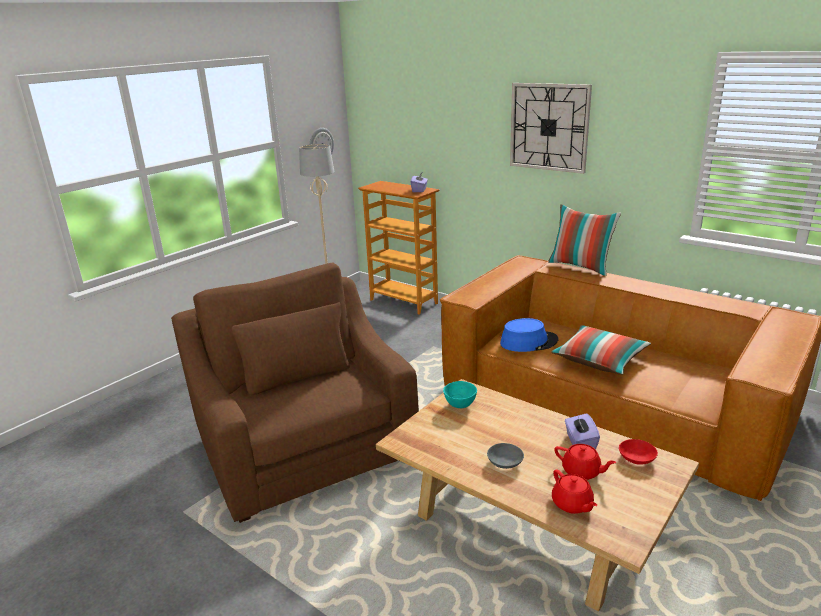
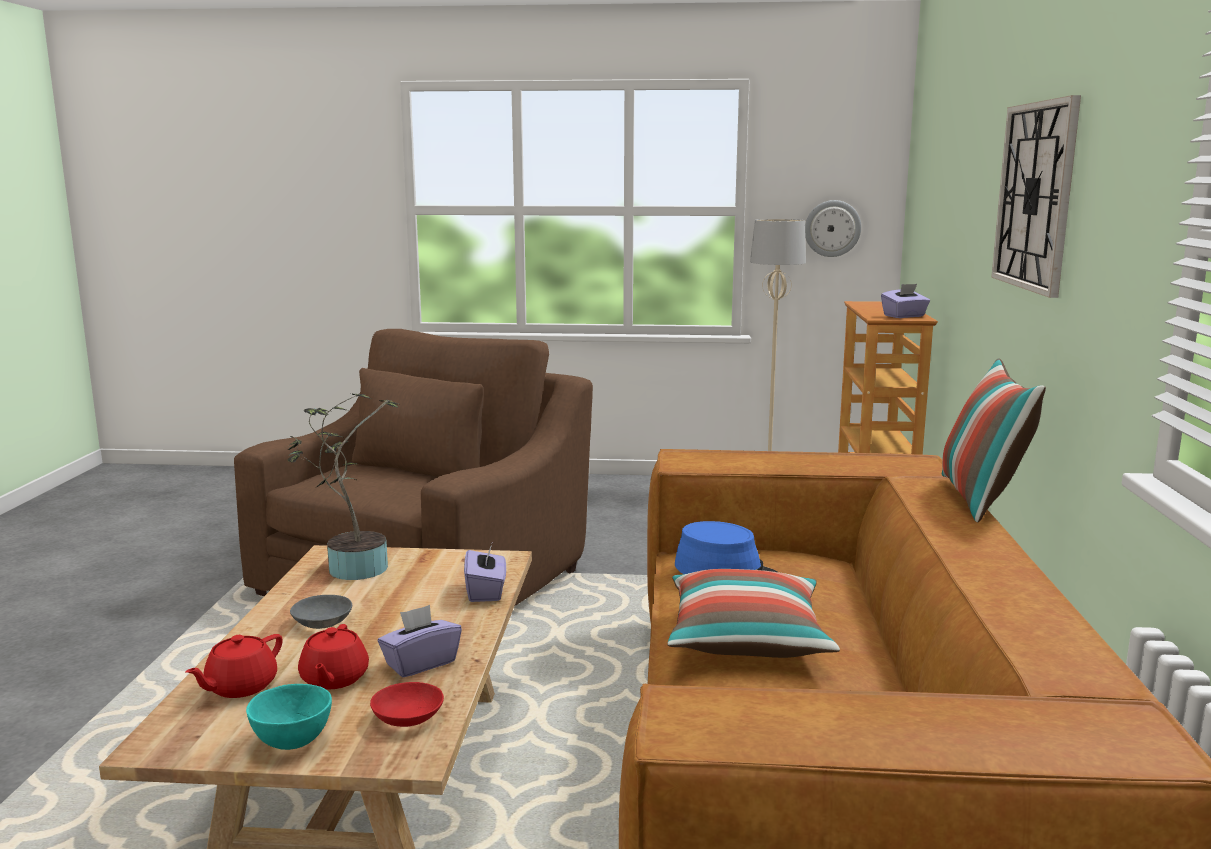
camera: 55 degrees right, 10 degrees down
(431, 438) = (351, 568): none -> potted plant
(459, 405) = (452, 565): turquoise bowl -> turquoise bowl (291, 741)
(506, 404) = (486, 592): none -> purple tissue box

